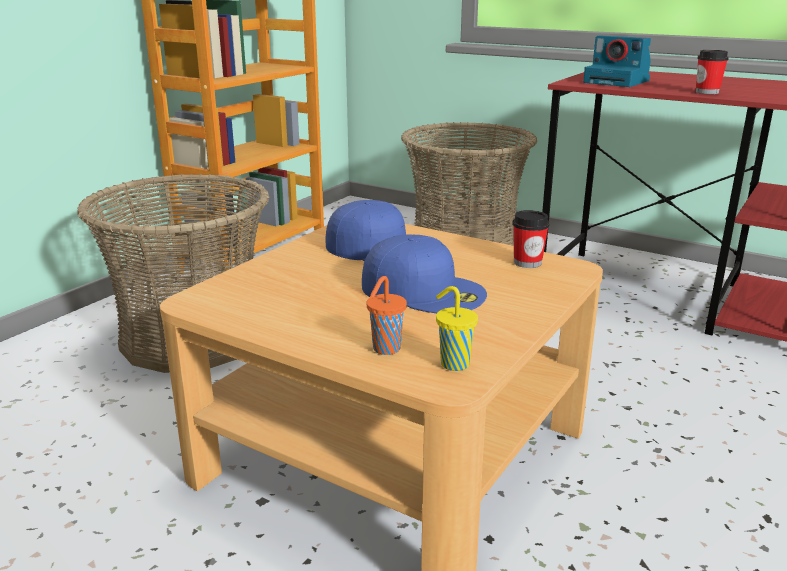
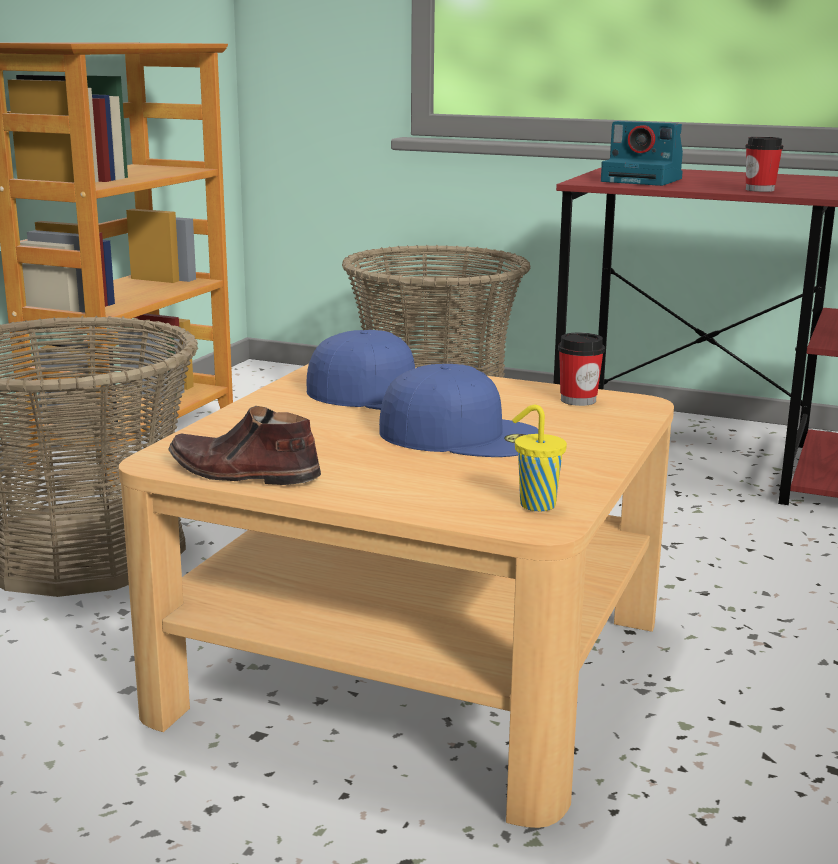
camera: 10 degrees left, 5 degrees down
(244, 316) = (242, 473): none -> brown shoe
(385, 349) = (444, 496): orange cup -> none

